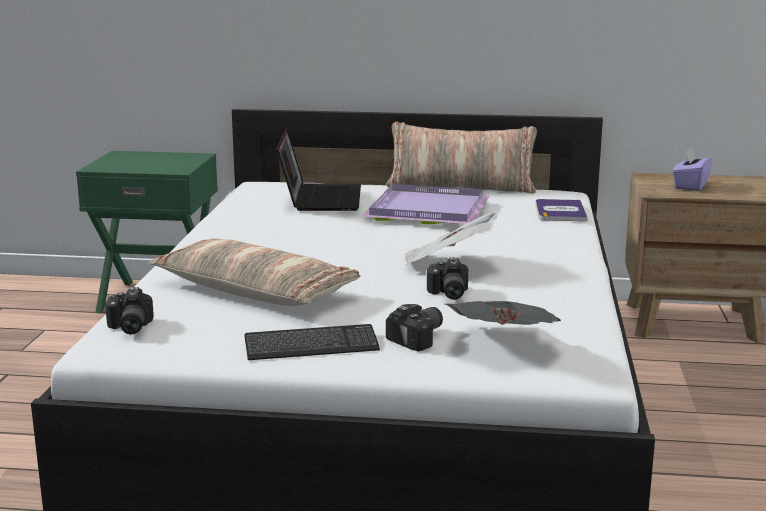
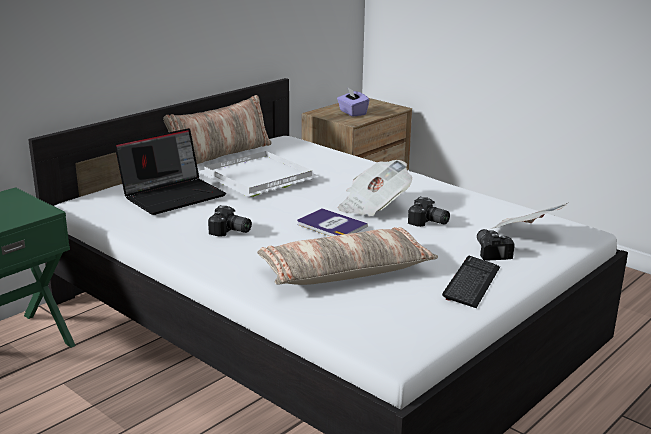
camera: 55 degrees left, 5 degrees up
(128, 327) = (366, 332): camera -> camera (230, 232)
(320, 198) = (173, 195): laptop -> laptop turned 105 degrees clockwise
(430, 210) = (258, 177): purple tray -> white tray
(560, 211) = (319, 151): book -> book (331, 225)

